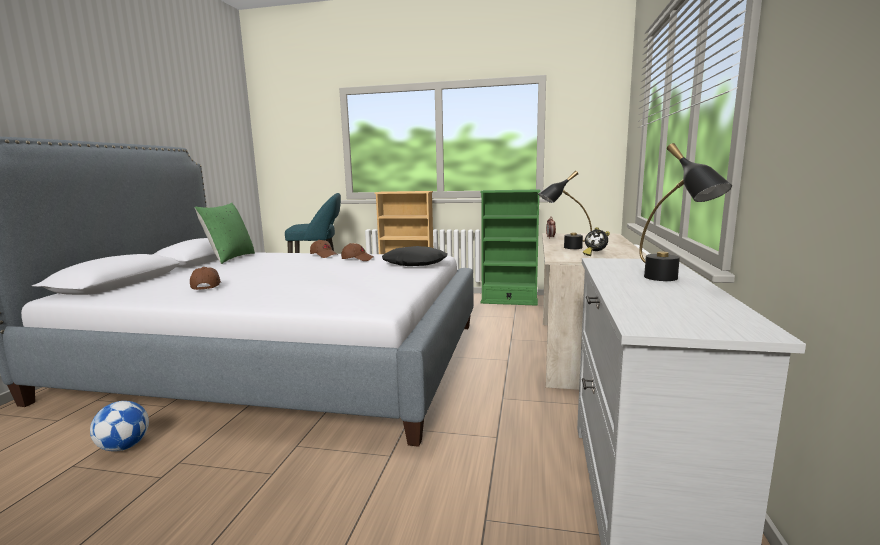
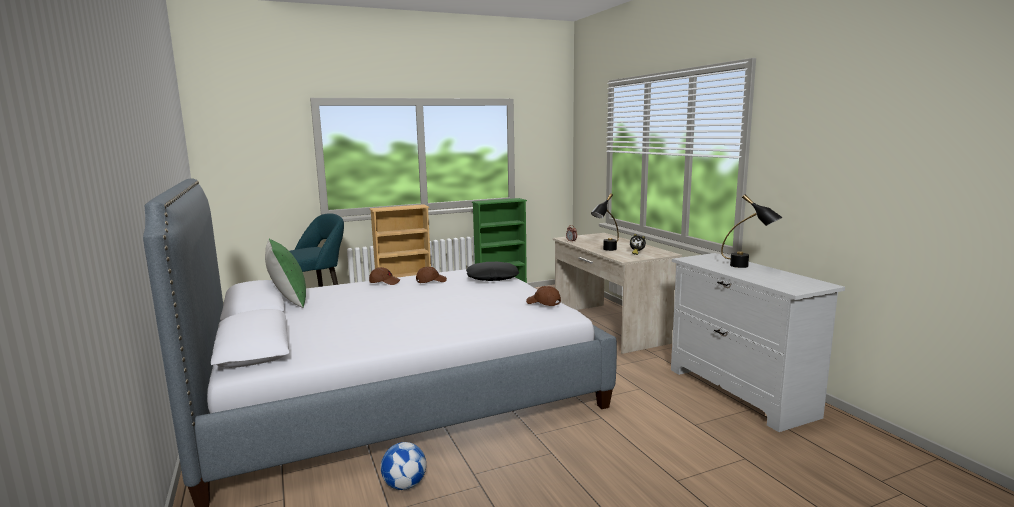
camera: 35 degrees left, 0 degrees up
(206, 286) = (378, 329): brown cap -> brown cap (543, 303)

